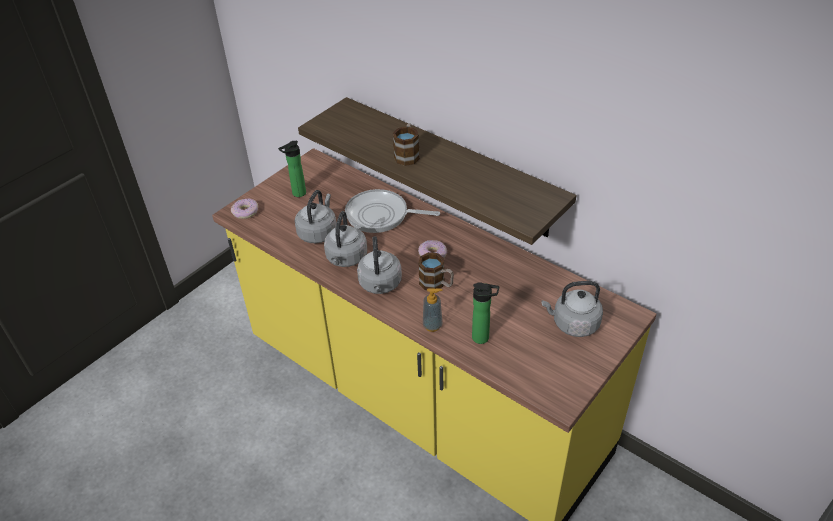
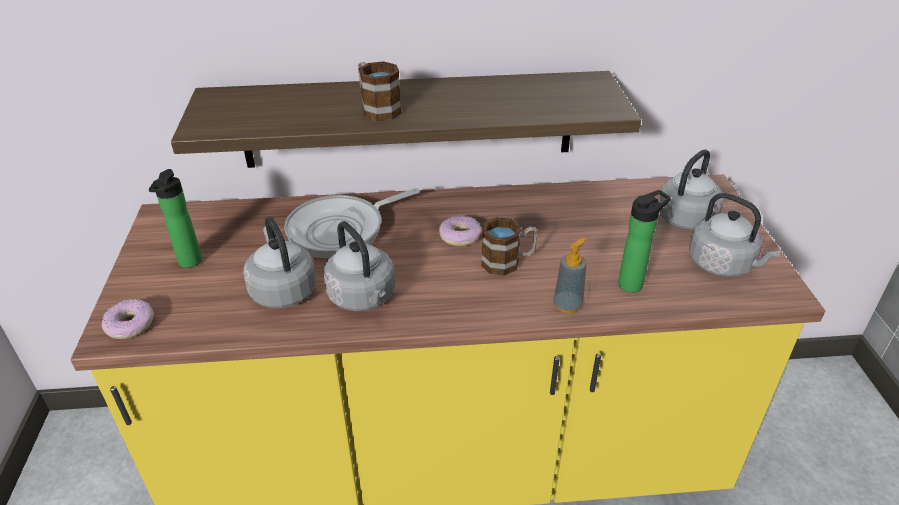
camera: 45 degrees left, 5 degrees down
(380, 285) = (447, 300): grey kettle -> grey kettle (723, 265)

